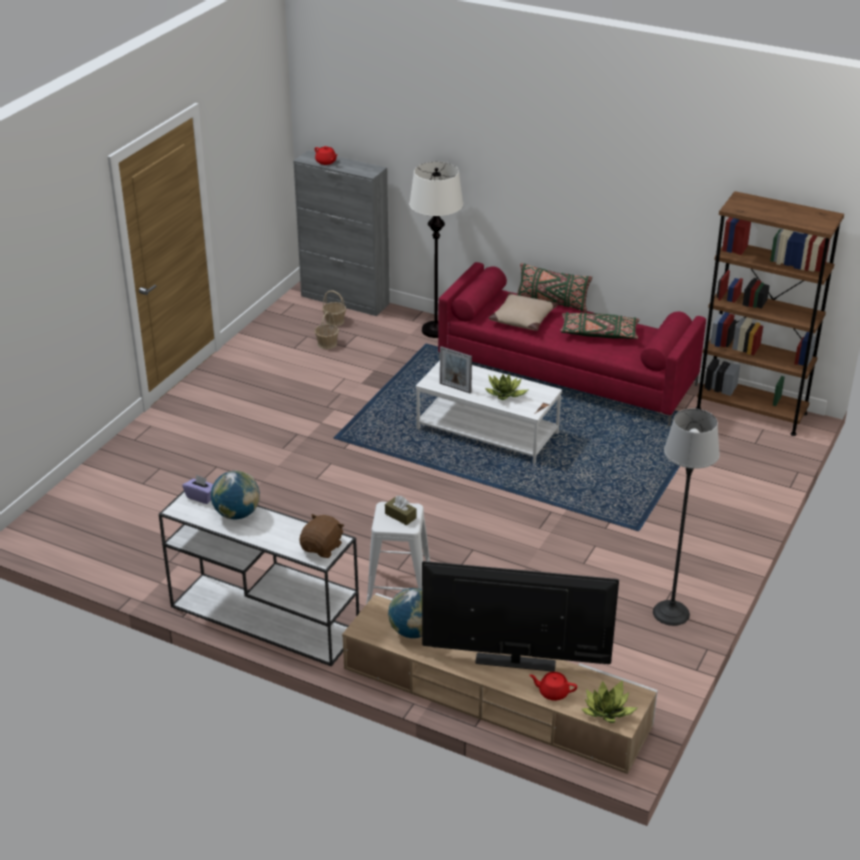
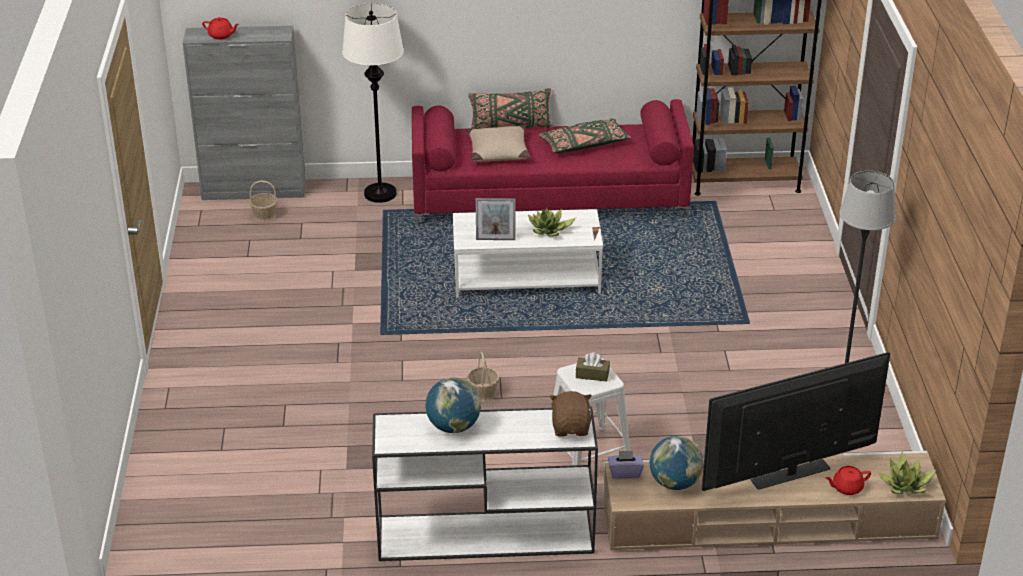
camera: 30 degrees left, 0 degrees up
(201, 497) = (399, 423): purple tissue box -> purple tissue box (625, 473)
(327, 344) = (279, 241): basket -> basket (483, 393)

